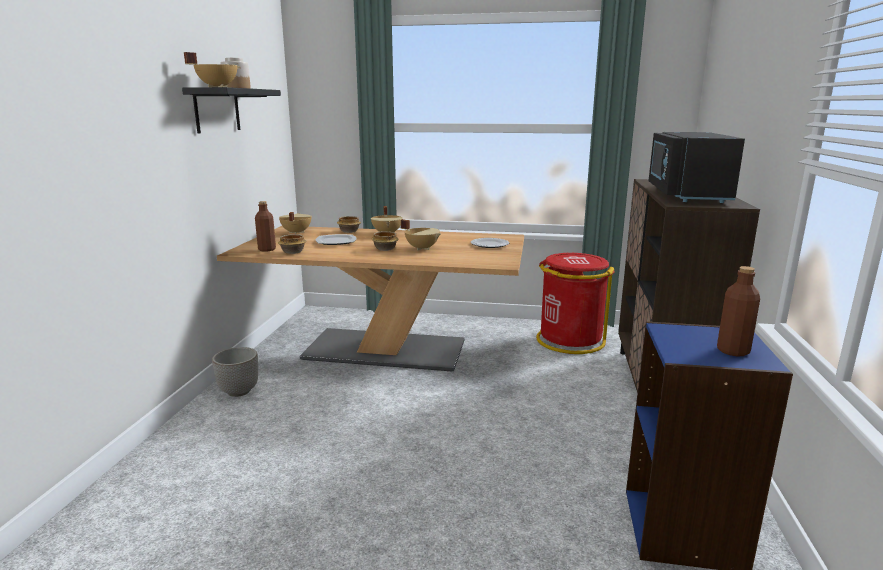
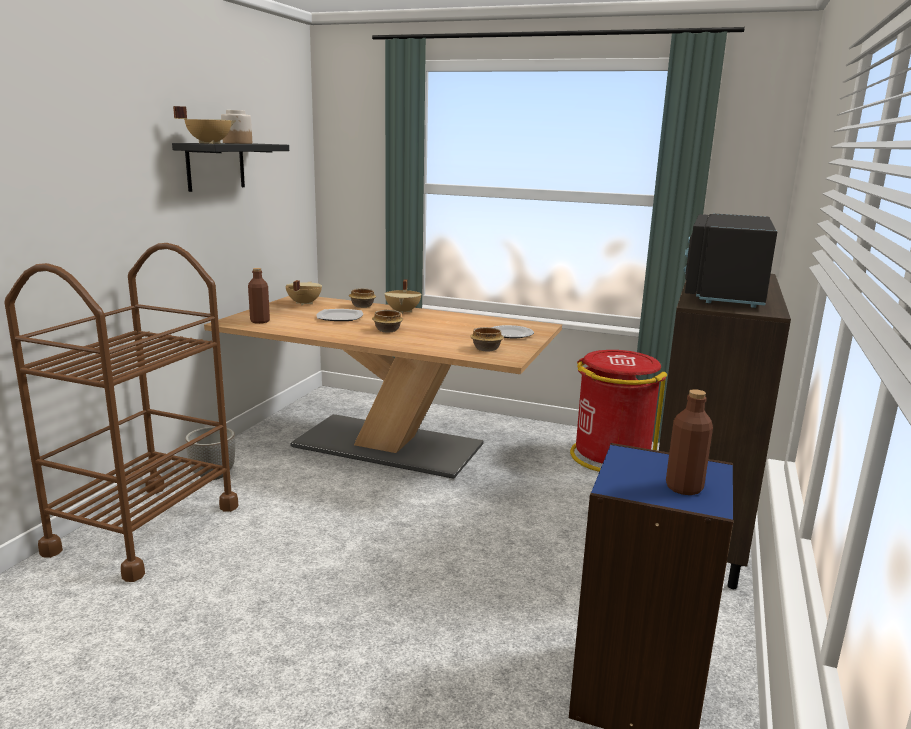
camera: 10 degrees right, 0 degrees up
(193, 447) = (145, 529): none -> brown cart
(292, 252) = (284, 326): bowl -> bowl (486, 349)
(422, 248) = (429, 332): beige cooking pot -> none

